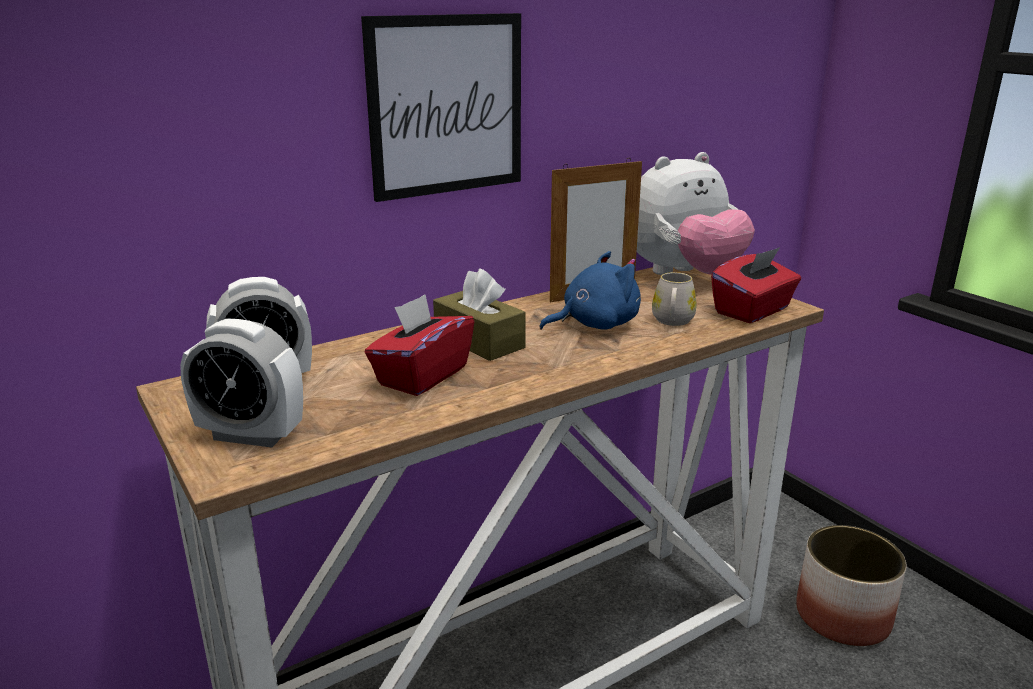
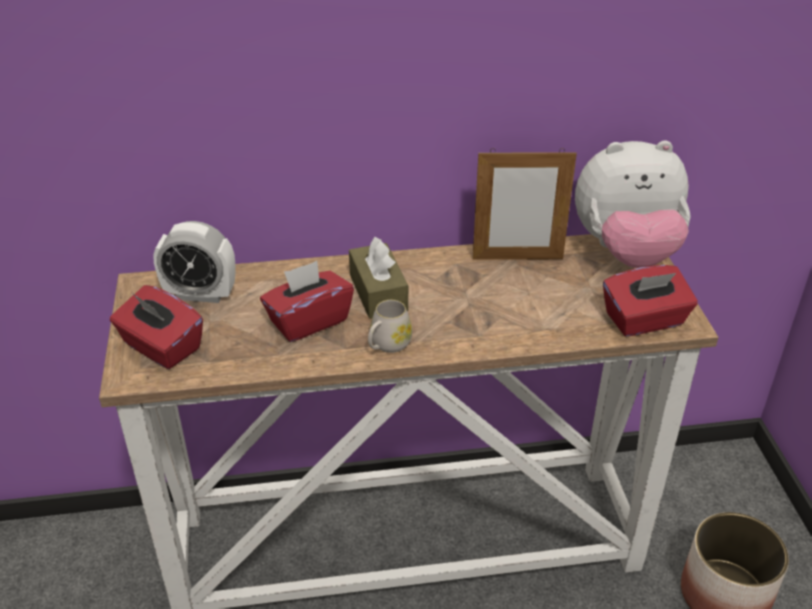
camera: 25 degrees right, 15 degrees up
(250, 435) = (161, 347): alarm clock -> red tissue box
(446, 106) = (387, 84): picture -> none
(595, 324) = (487, 299): blue plush toy -> none
(672, 322) = (557, 314): white mug -> white mug (387, 345)

